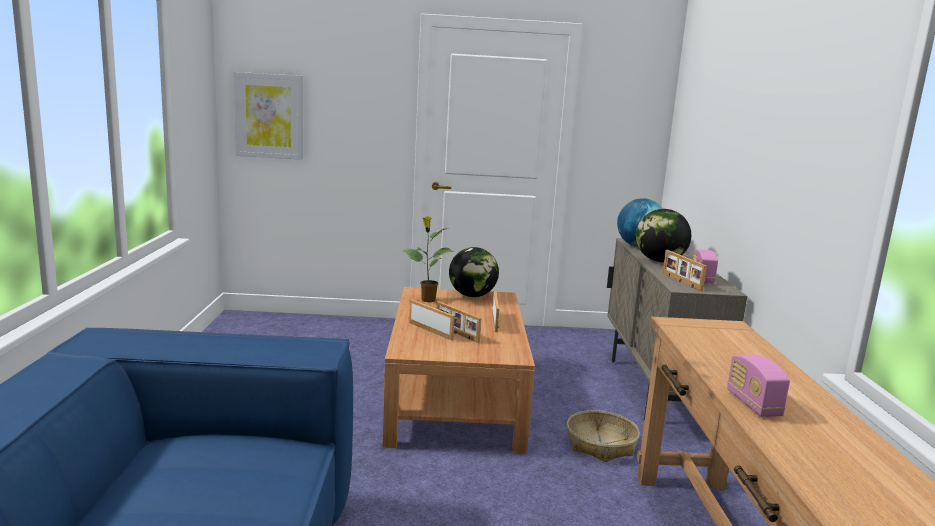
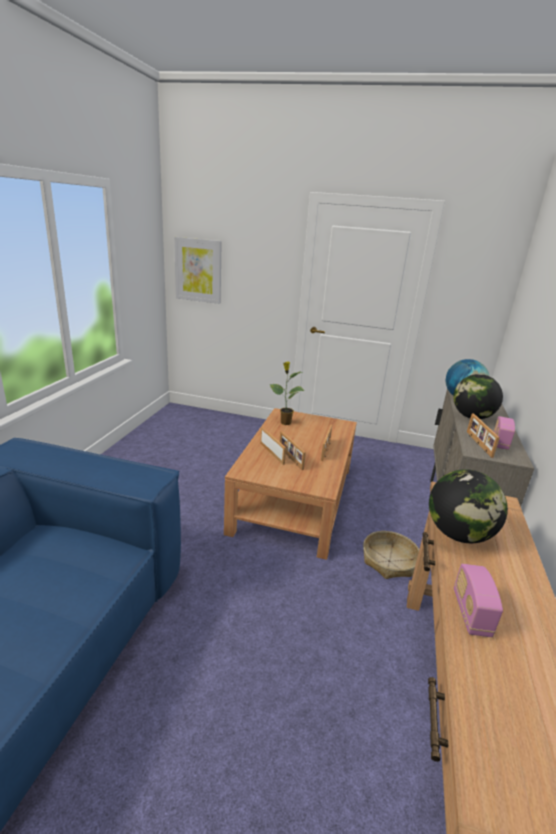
camera: 15 degrees right, 10 degrees up
(472, 295) = (321, 422): globe -> globe (458, 534)

